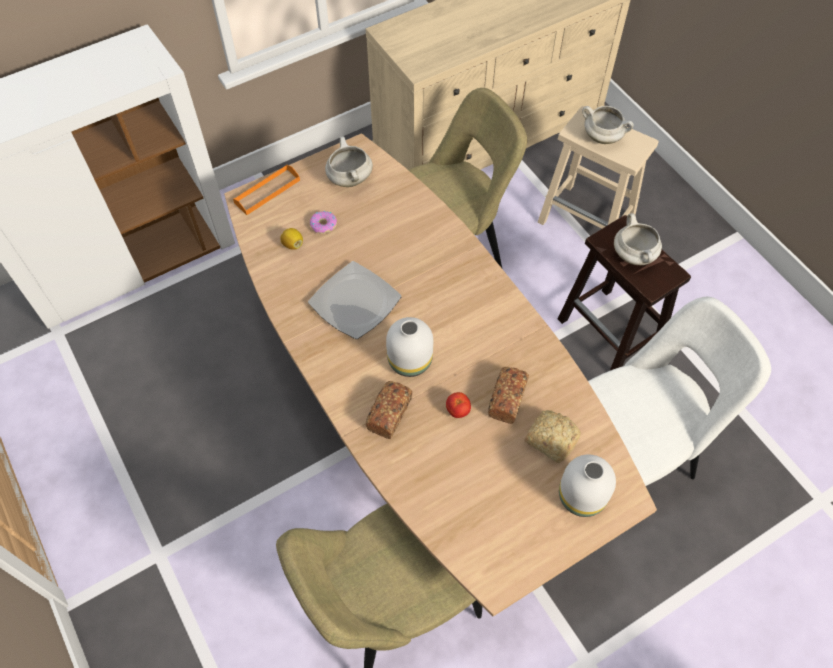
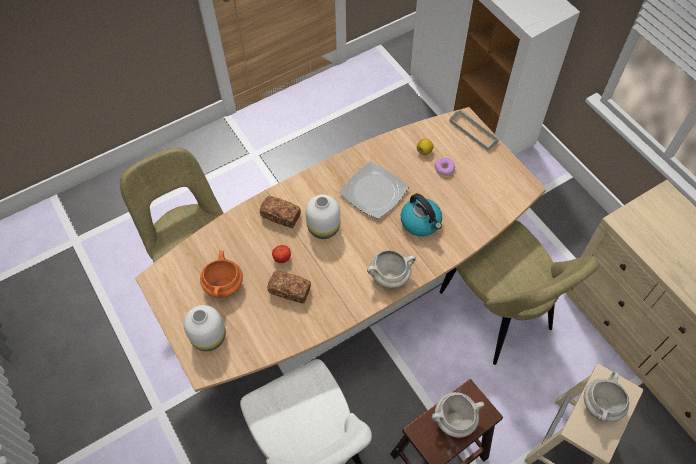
camera: 90 degrees right, 0 degrees up
(267, 191) = (473, 131): orange tray -> grey tray
(349, 178) = (494, 182): white cooking pot -> white cooking pot (390, 275)
(405, 254) = (421, 222): none -> kettle
(503, 482) = (224, 286): none -> orange cooking pot
(550, 438) = (256, 319): bread -> none

